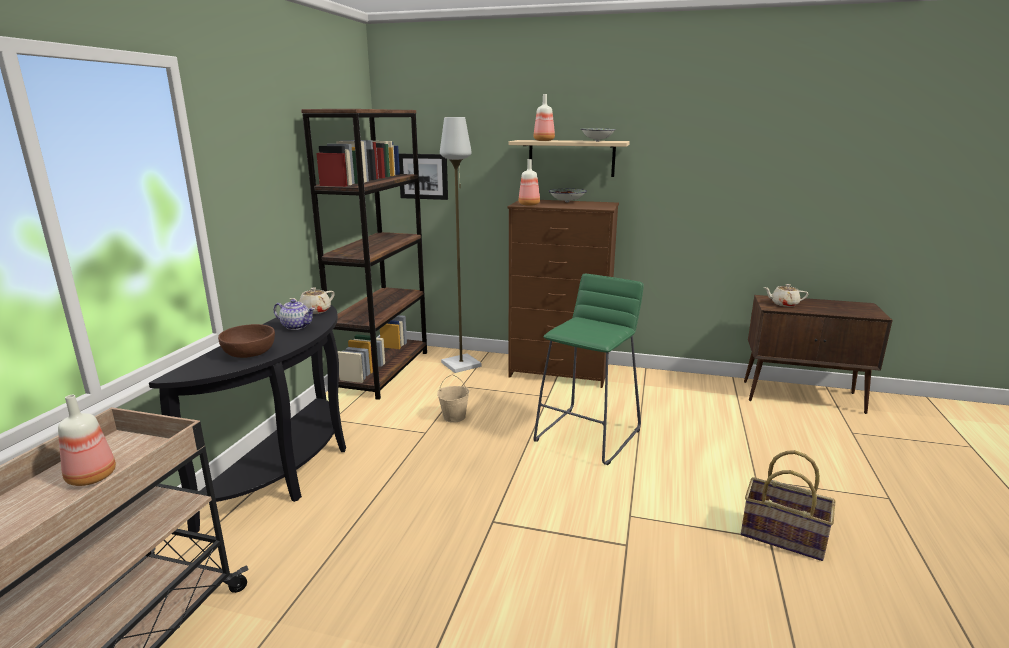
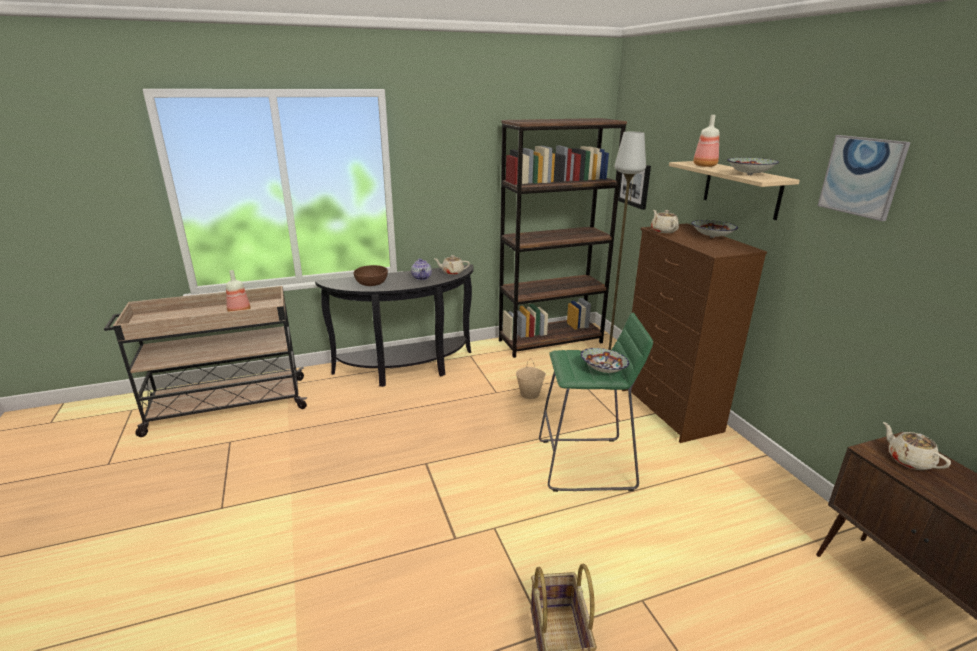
camera: 55 degrees right, 5 degrees up
(529, 204) = (663, 231): bottle -> beige teapot
(608, 328) = (602, 370): none -> bowl
(682, 130) = (862, 176): none -> picture

